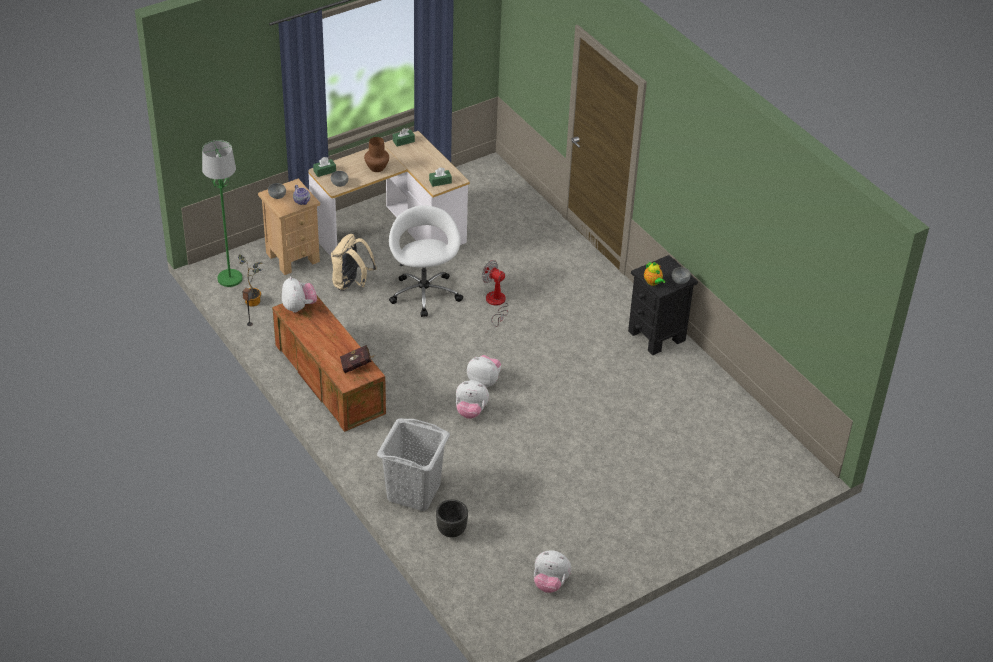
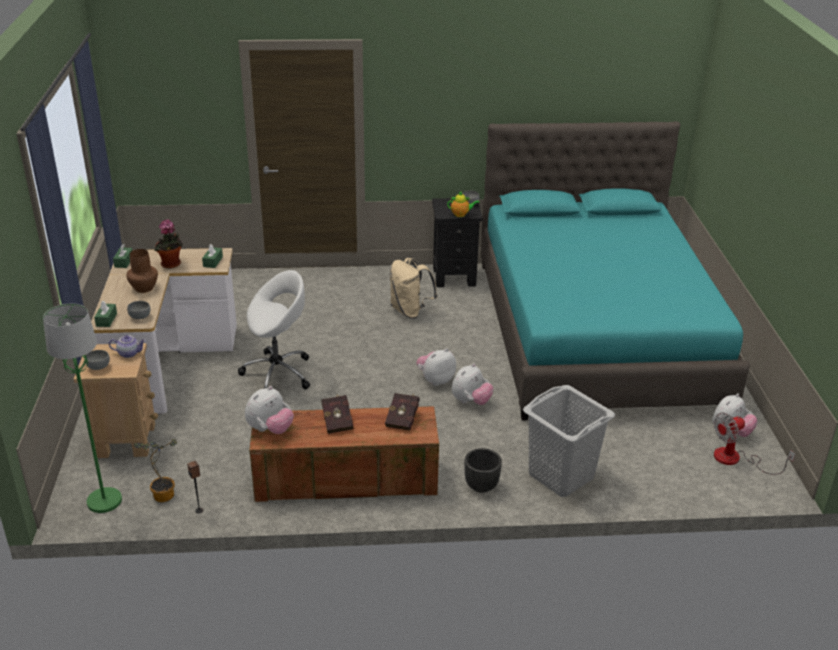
camera: 60 degrees left, 10 degrees down
(299, 307) = (270, 429): plush toy -> plush toy turned 120 degrees clockwise
(331, 334) = (337, 421): none -> red book
(351, 284) = (214, 414): beige backpack -> beige backpack (410, 311)
(418, 164) = (171, 265): none -> potted plant
(424, 294) = (279, 373): white office chair -> white office chair turned 150 degrees clockwise
(451, 531) = (630, 469): black planter -> black planter (481, 486)
(496, 304) = (336, 338): fan -> fan (736, 459)
(642, 456) = (595, 331): none -> turquoise bed

